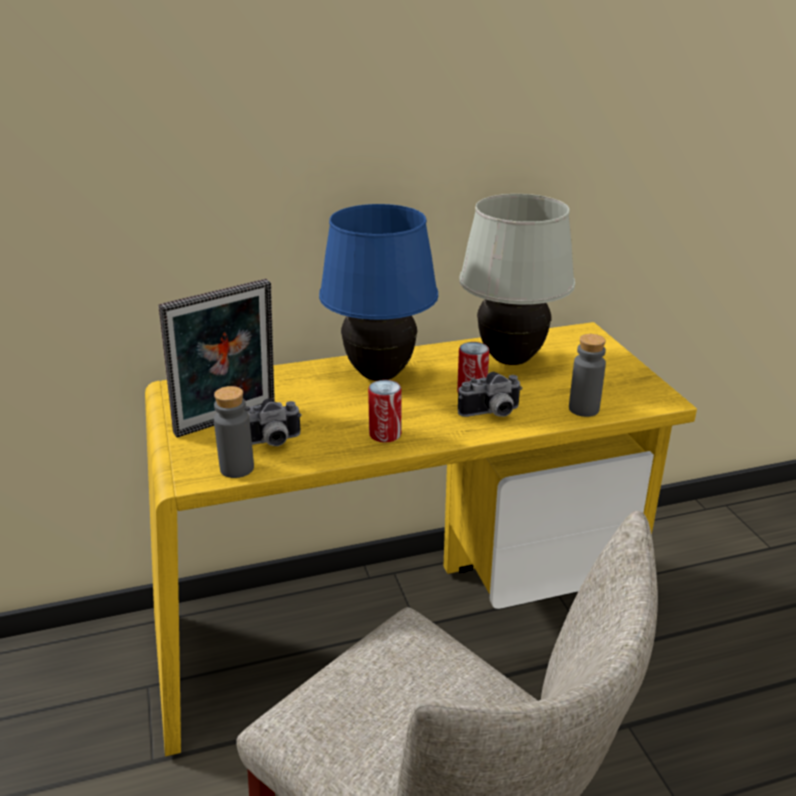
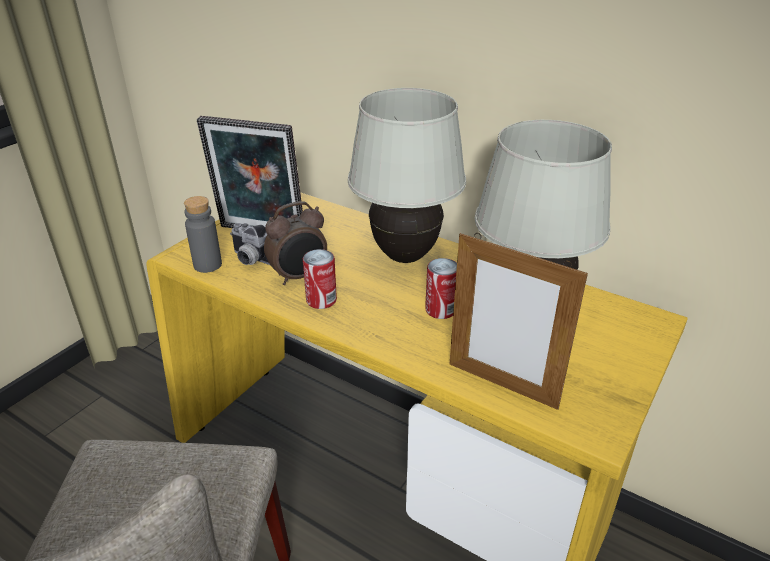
camera: 50 degrees right, 5 degrees up
(334, 430) = (299, 276): none -> alarm clock
(380, 375) = (405, 256): blue table lamp -> white table lamp
(492, 414) = (420, 336): camera -> none
(583, 409) = (502, 385): grey bottle -> picture frame

